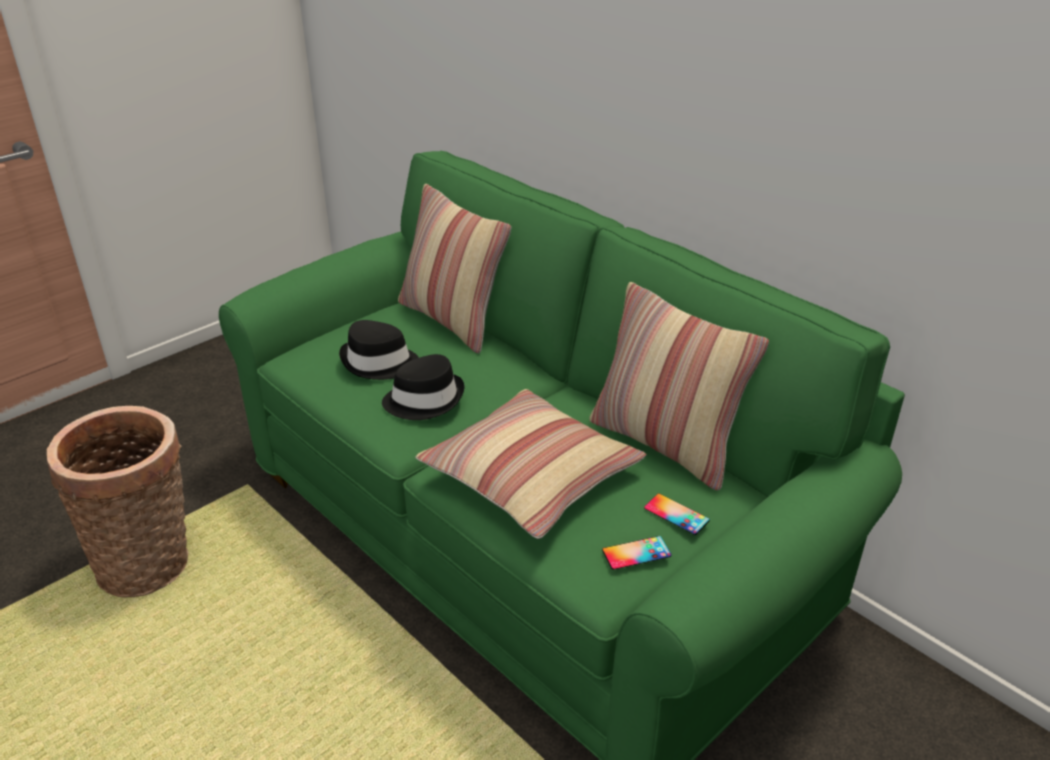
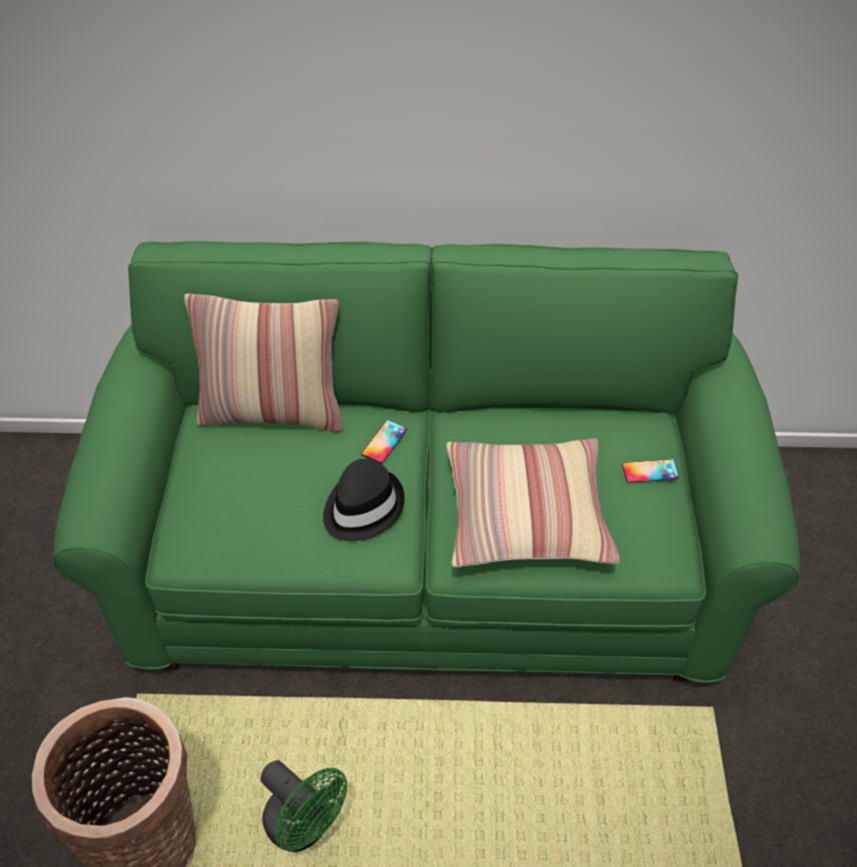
camera: 45 degrees left, 15 degrees up
(227, 633) = (305, 826): none -> green fan
(379, 363) = (274, 500): black hat -> none
(636, 553) = (663, 521): phone -> phone (384, 441)
(665, 444) = (574, 417): pillow -> none

